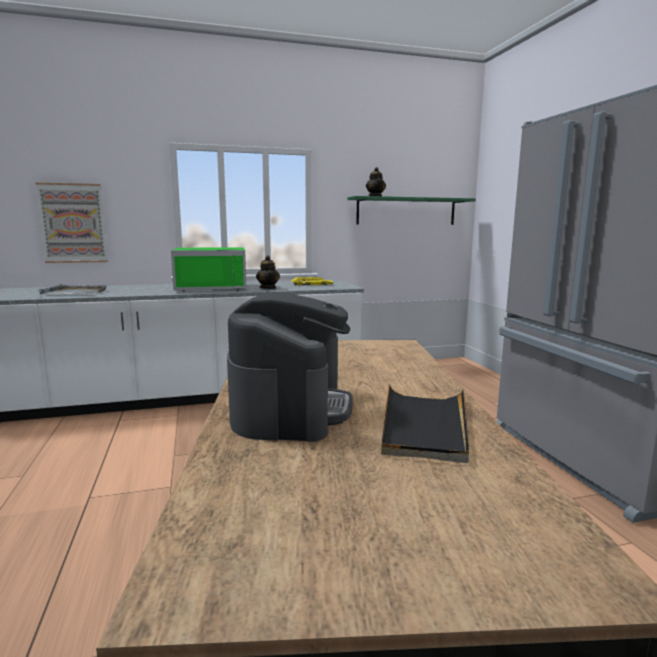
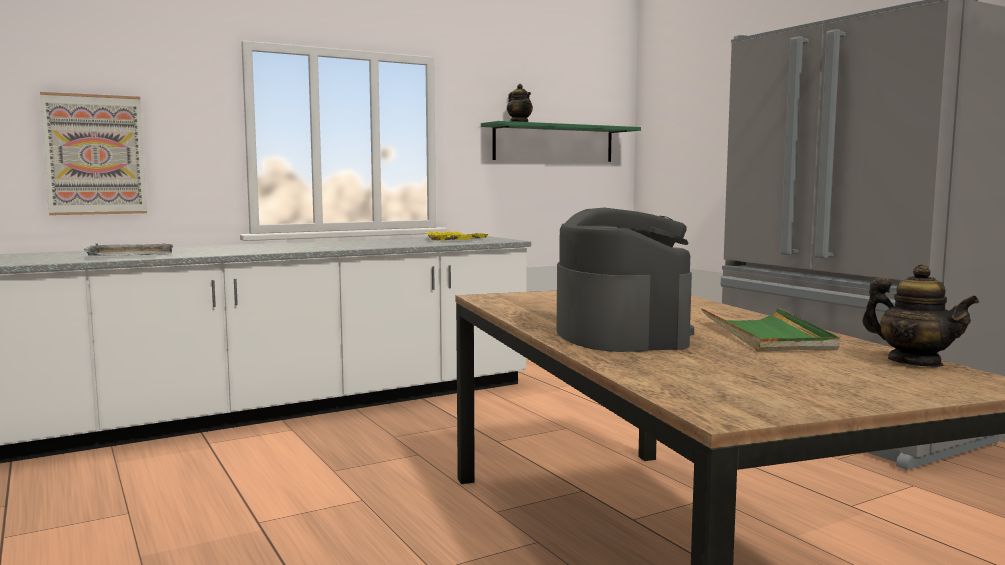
camera: 15 degrees left, 5 degrees down
(212, 287) = (324, 245): green microwave -> none
(268, 288) = (404, 244): teapot -> teapot (914, 362)
(424, 425) = (766, 335): black tray -> green tray

